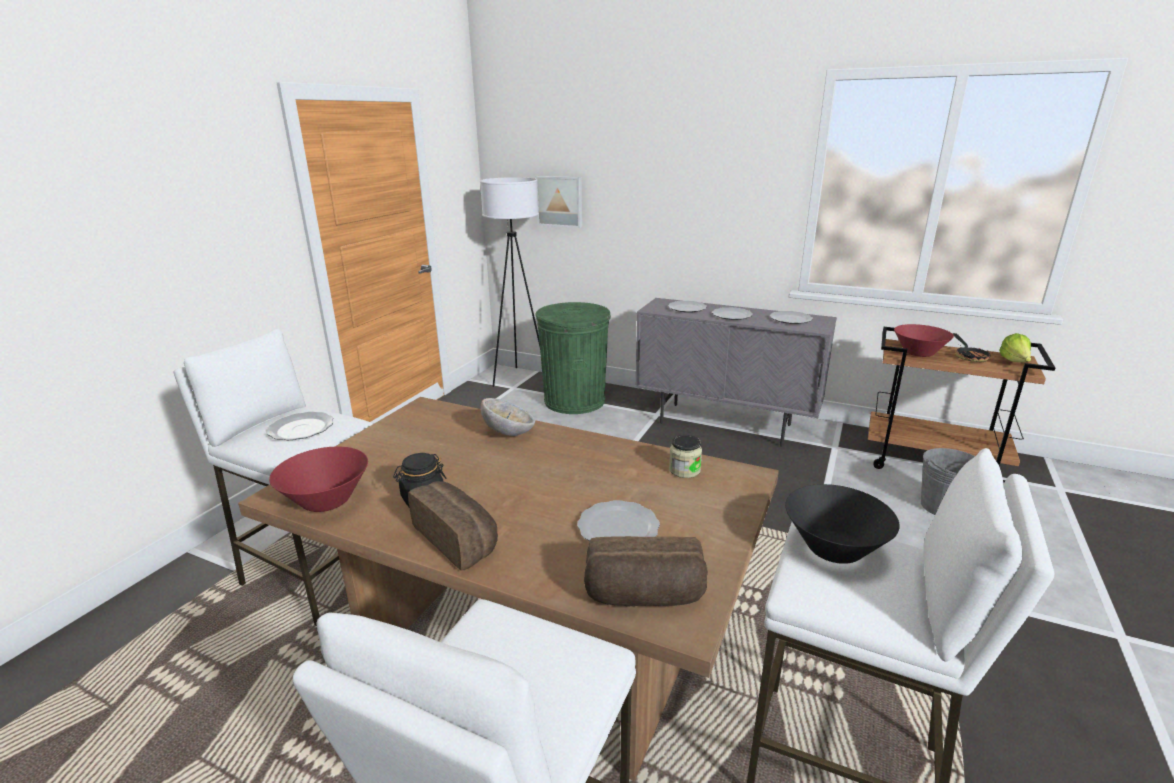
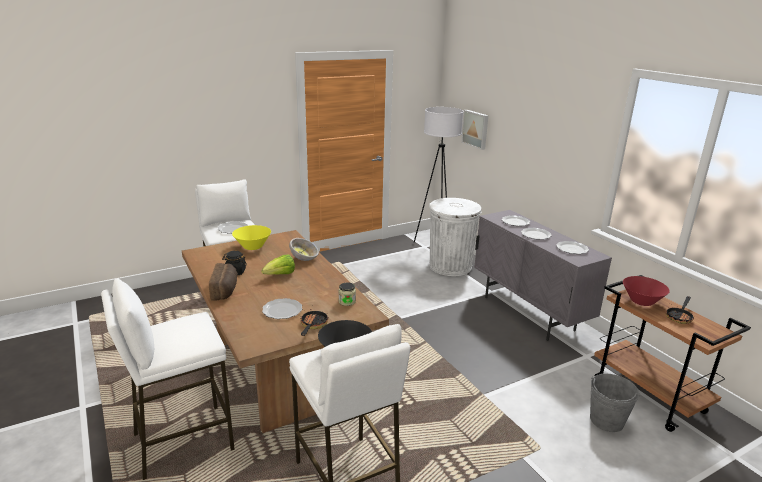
camera: 35 degrees right, 0 degrees up
(326, 501) = (206, 260): red bowl -> none
(387, 445) = (252, 247): none -> yellow bowl
(574, 401) = (450, 266): green trash can -> white trash can
(644, 597) = (252, 334): bread -> none
(707, 529) = (313, 325): none -> frying pan
(1014, 362) = (710, 333): lettuce -> lettuce (280, 275)

